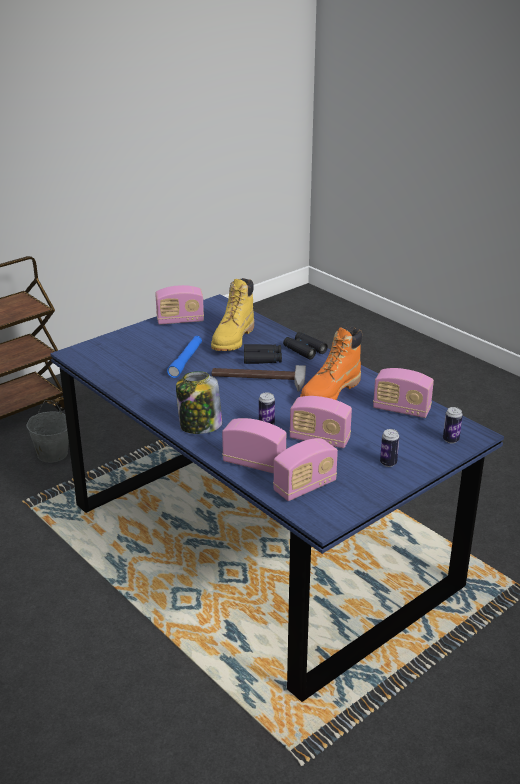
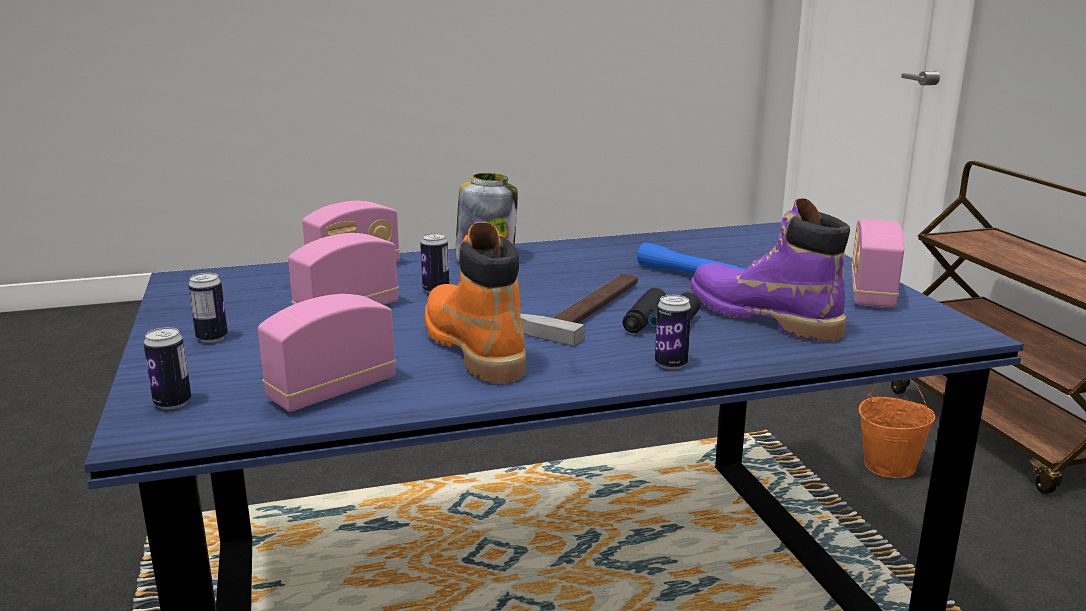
camera: 115 degrees right, 10 degrees down
(52, 454) = (890, 466): grey bucket -> orange bucket
(233, 339) = (762, 317): yellow boot -> purple boot
(304, 350) = (671, 364): black binoculars -> can
(305, 487) = (259, 283): radio -> none

